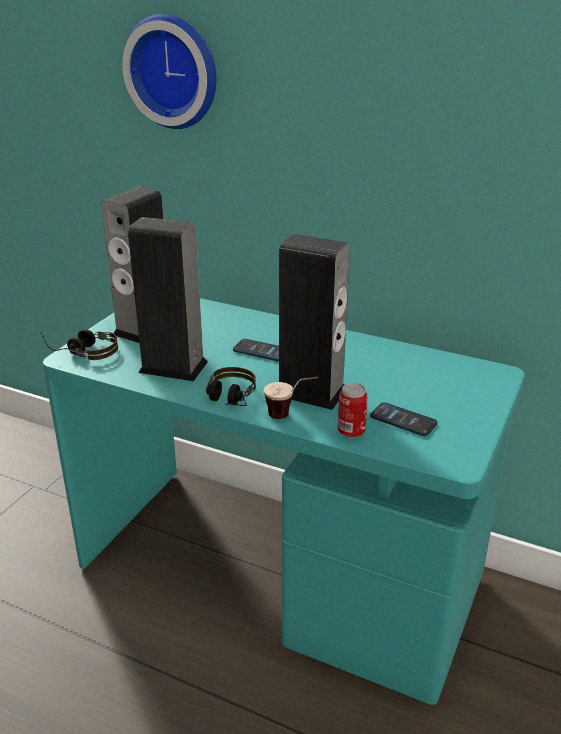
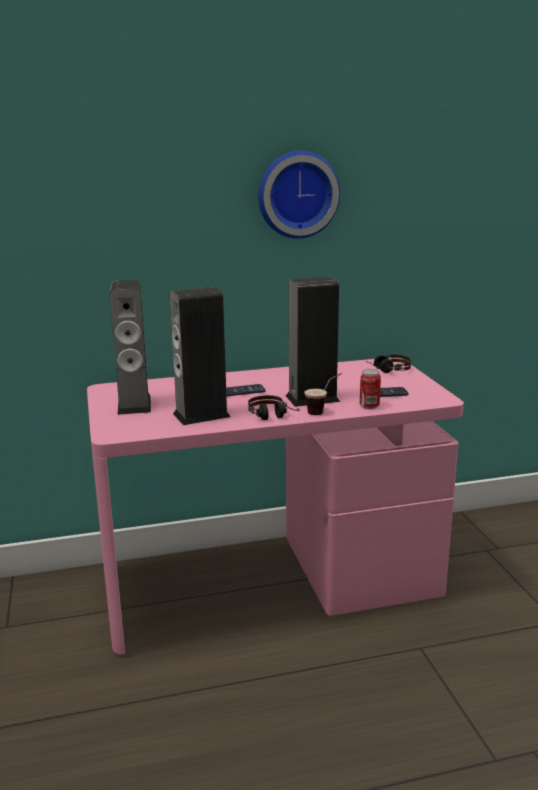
camera: 40 degrees left, 10 degrees down
(82, 351) = (114, 429): headphones -> headphones (385, 371)
(174, 71) = (104, 188): wall clock -> wall clock (297, 194)
(281, 571) = (271, 583): turquoise desk -> pink desk

